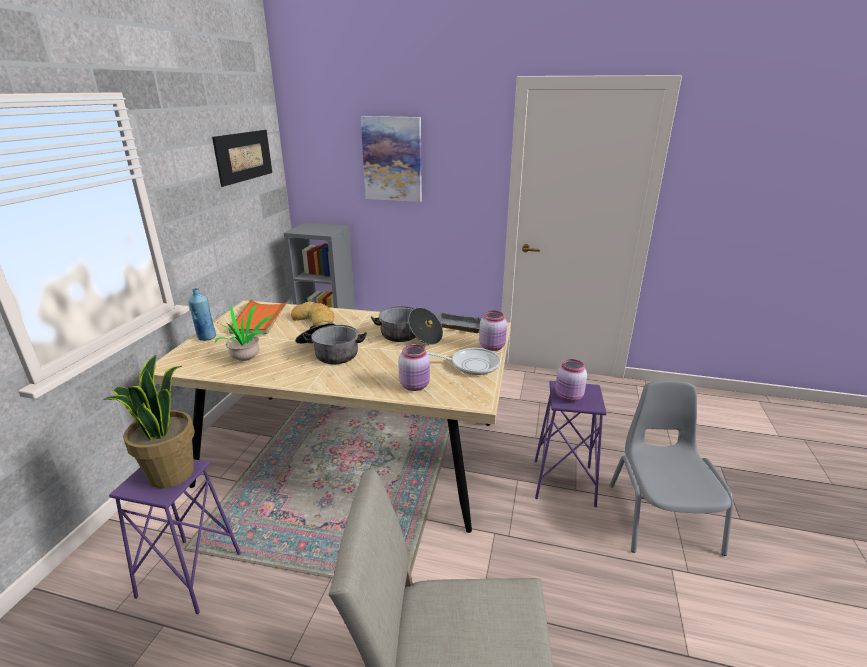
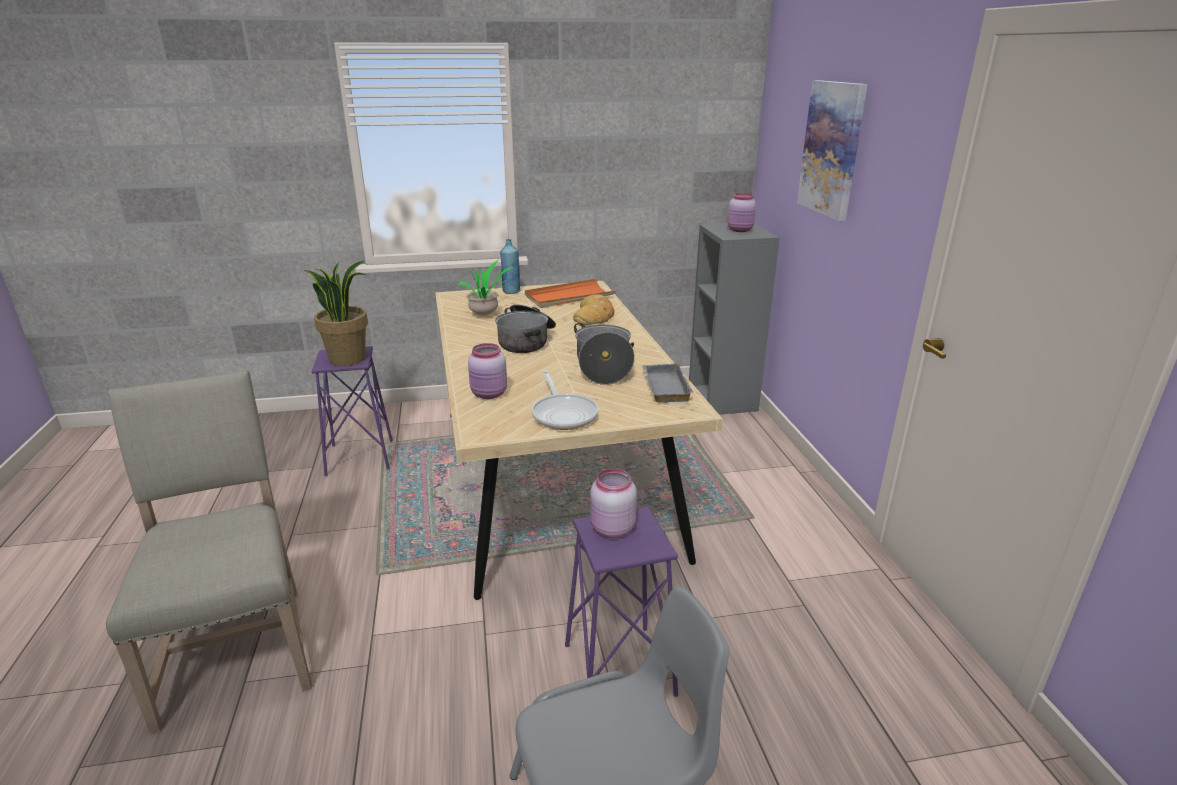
camera: 65 degrees right, 0 degrees up
(244, 156) = (674, 122): picture -> none
(492, 347) = (627, 419): pink jar -> pink jar (740, 230)

